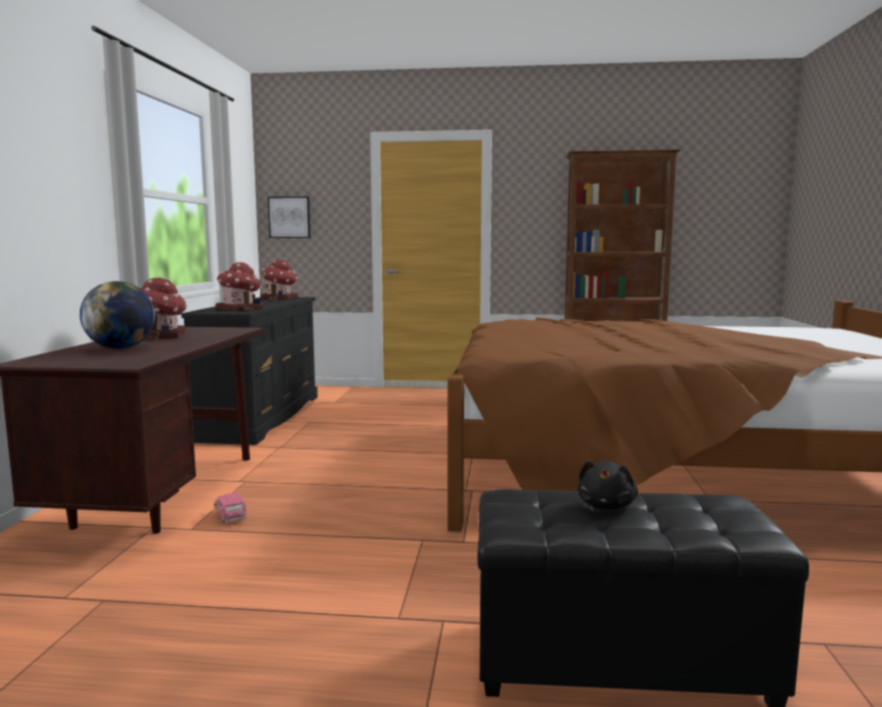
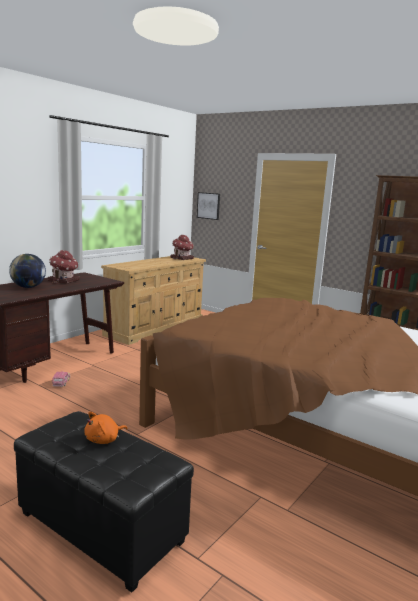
camera: 30 degrees right, 5 degrees up
(240, 309) = (135, 266): toy house -> none
(262, 416) = (156, 327): black dresser -> beige dresser
(606, 505) = (104, 440): black plush toy -> orange plush toy

